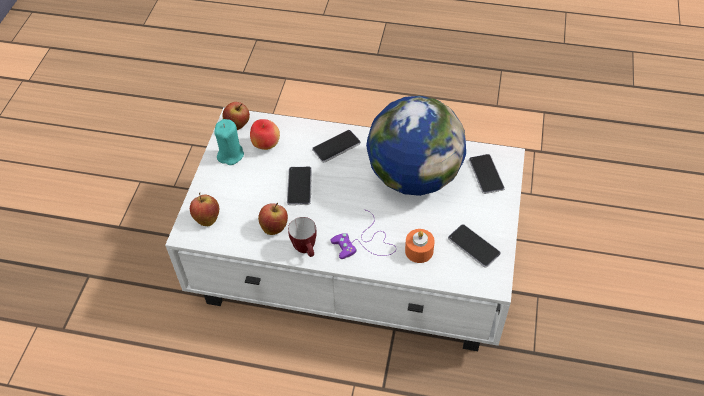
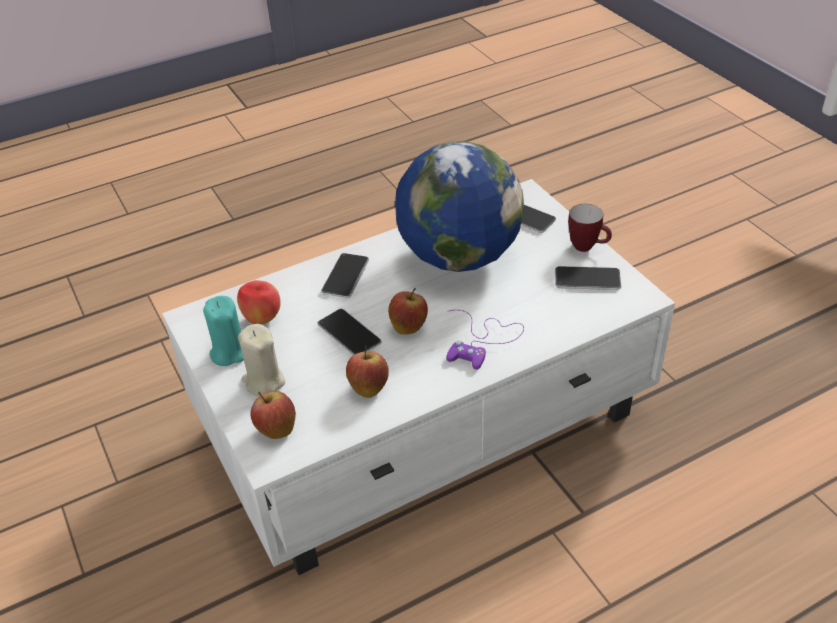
camera: 40 degrees left, 10 degrees down
(229, 185) = (264, 381): none -> beige candle
(238, 125) = (203, 319): apple -> apple (409, 327)
(306, 250) = (430, 386): mug -> mug (587, 247)
(419, 251) = (543, 314): orange candle -> none

